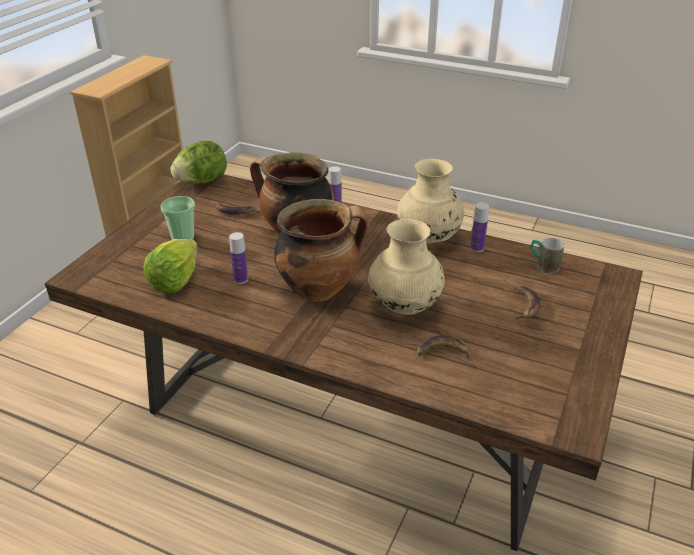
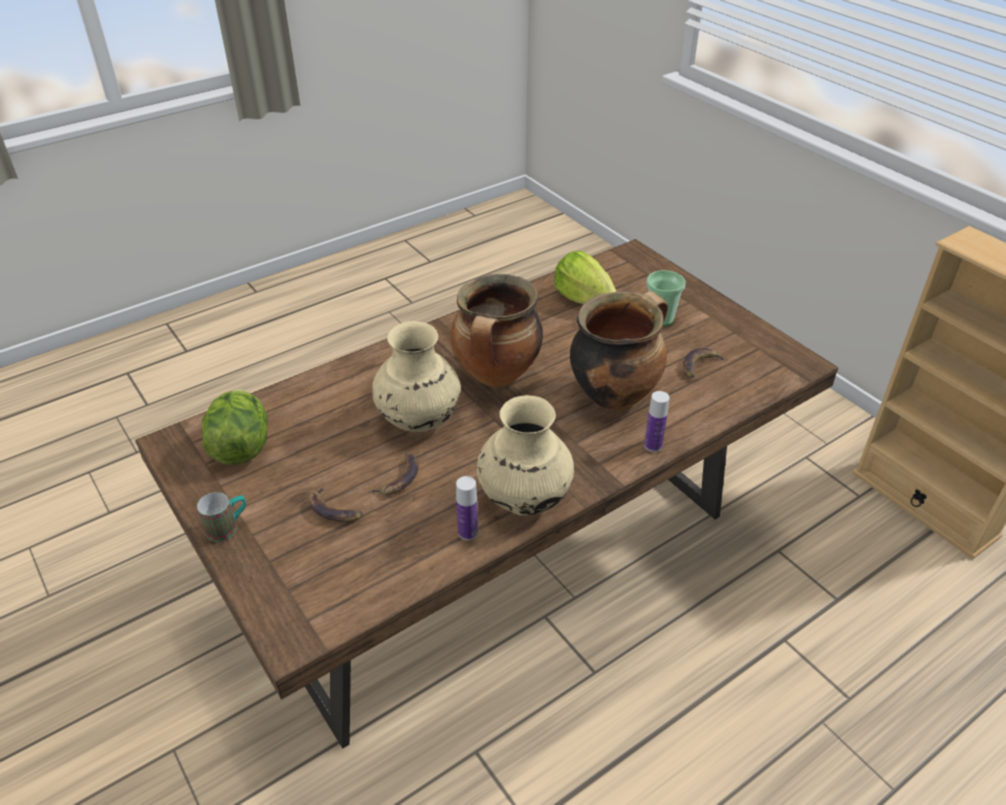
camera: 120 degrees right, 5 degrees up
(202, 181) = (794, 361): lettuce -> lettuce (241, 447)
(241, 279) = (555, 334): bottle -> none
(442, 352) = (335, 414): banana -> banana (399, 478)
(543, 265) = (380, 576): mug -> mug (228, 527)

